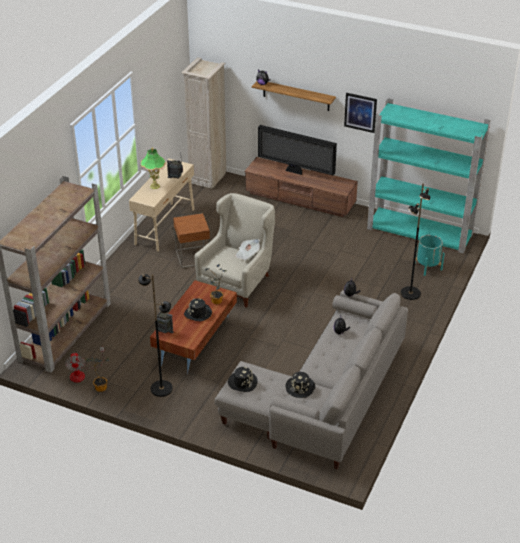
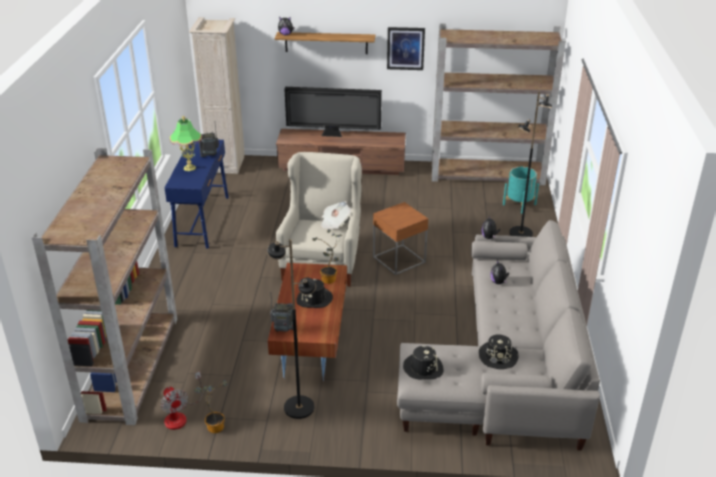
camera: 20 degrees left, 5 degrees down
(165, 227) = (203, 221): beige console table -> blue console table
(193, 256) = (253, 245): brown side table -> brown side table (399, 259)
(419, 232) = (487, 174): turquoise bookcase -> brown bookcase

